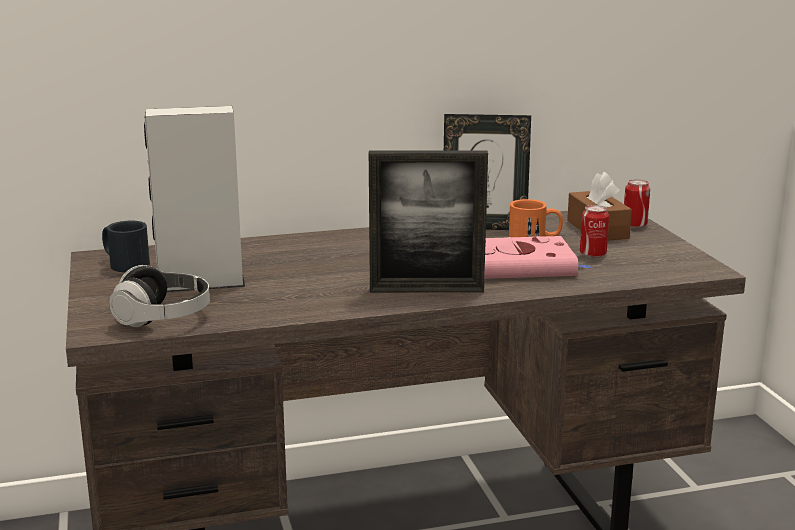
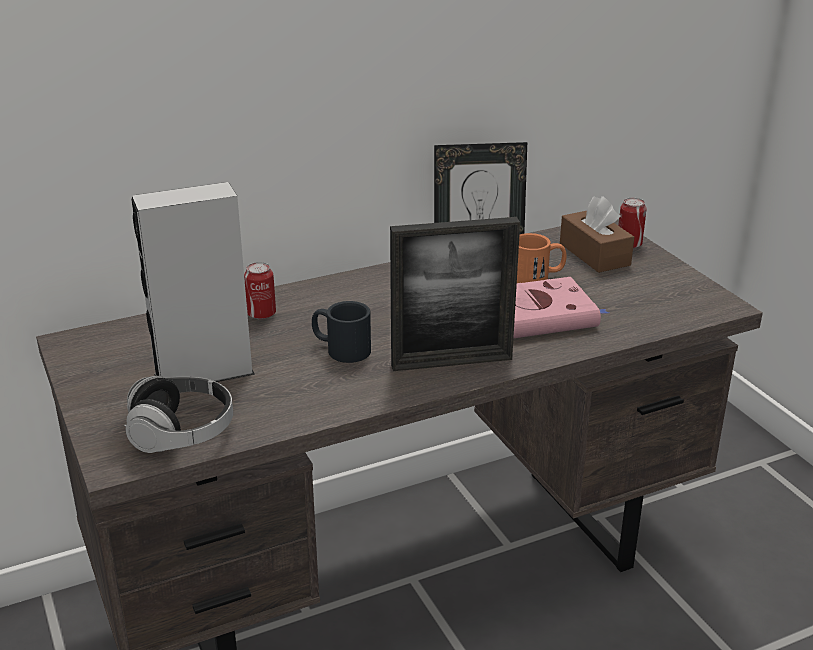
camera: 10 degrees left, 10 degrees up
(124, 263) = (105, 350): black mug -> black mug (340, 349)
(592, 254) = (602, 292): can -> can (261, 314)

